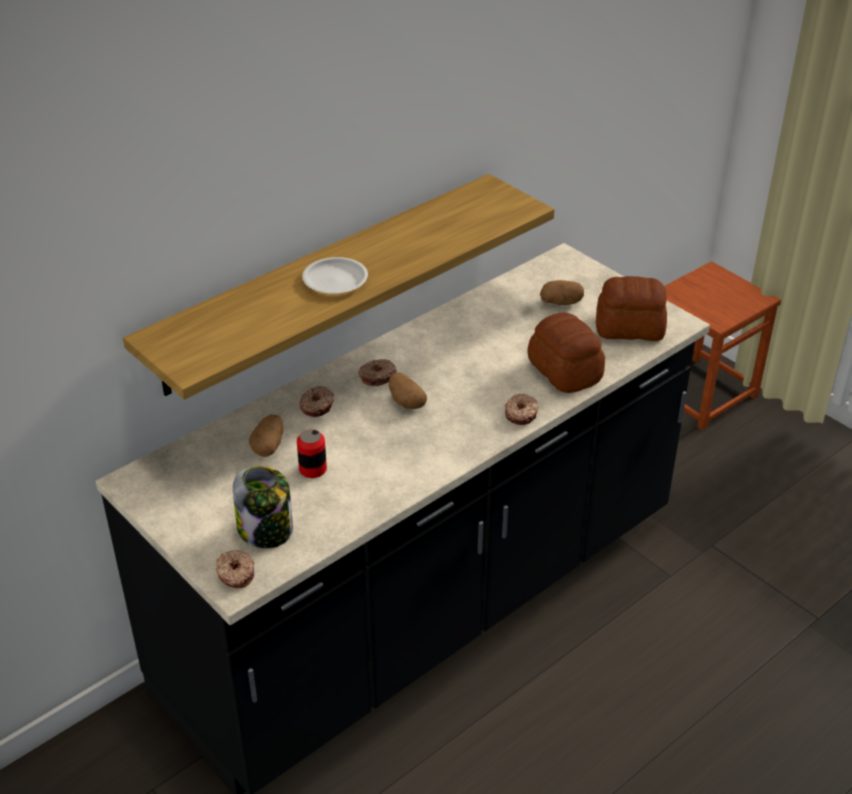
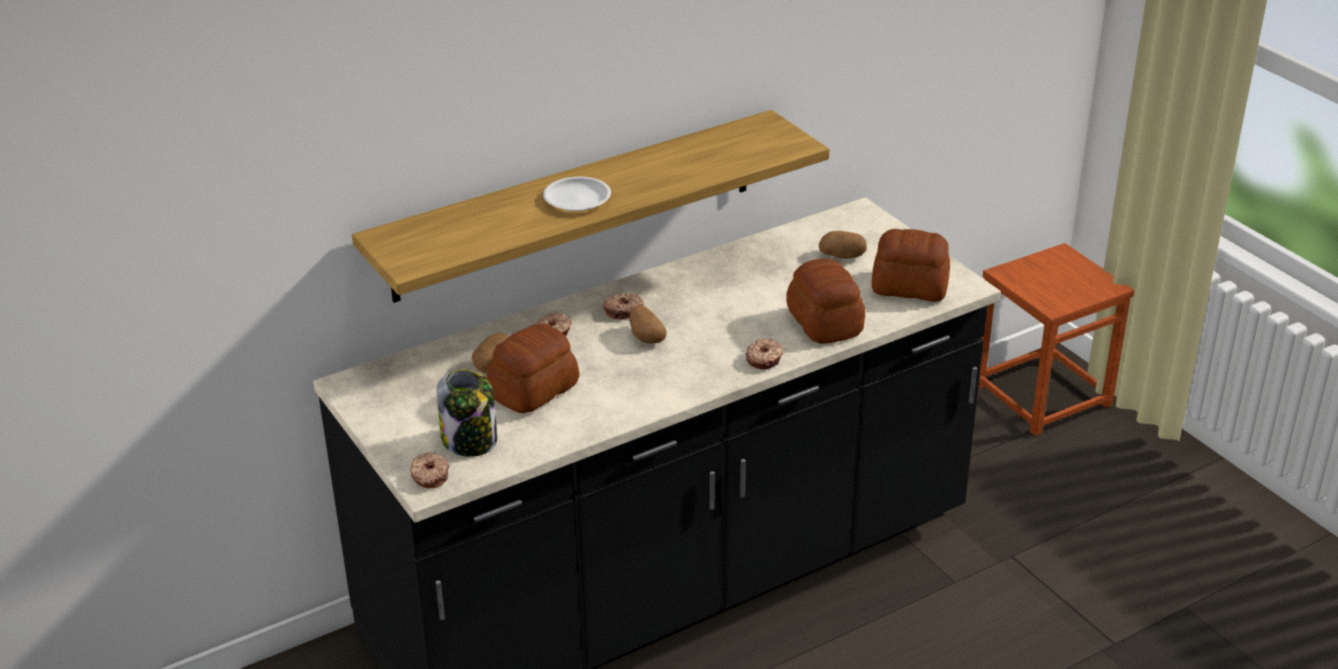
camera: 10 degrees right, 5 degrees down
(313, 469) = (532, 390): can -> bread

